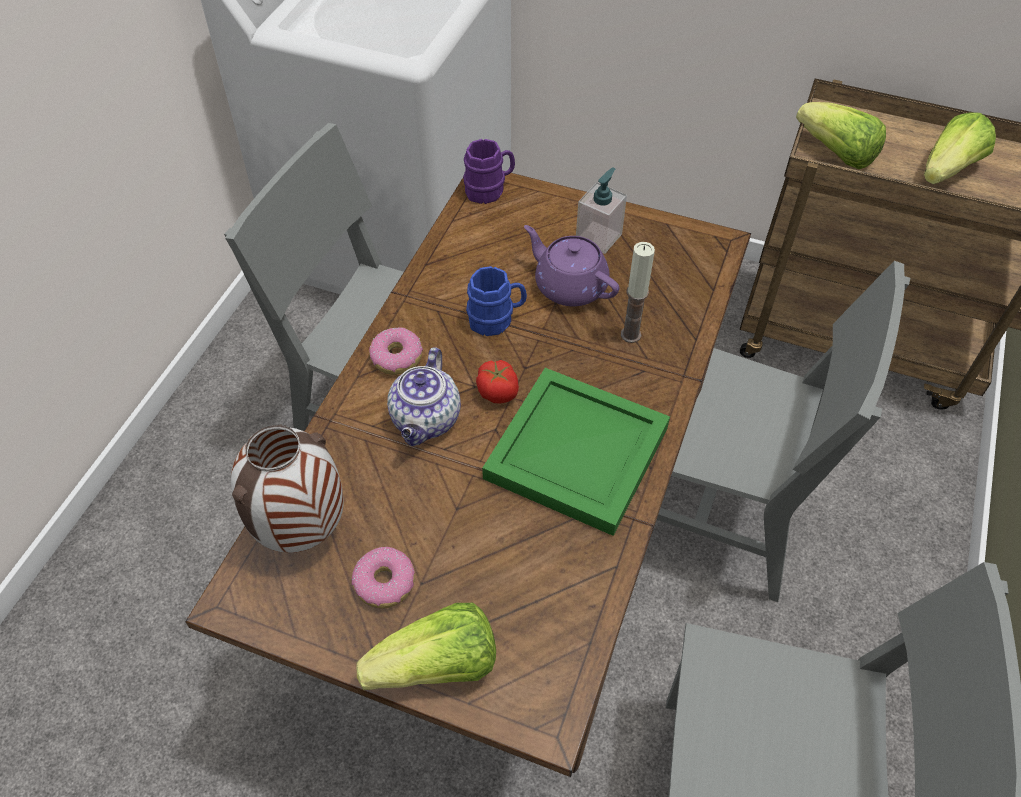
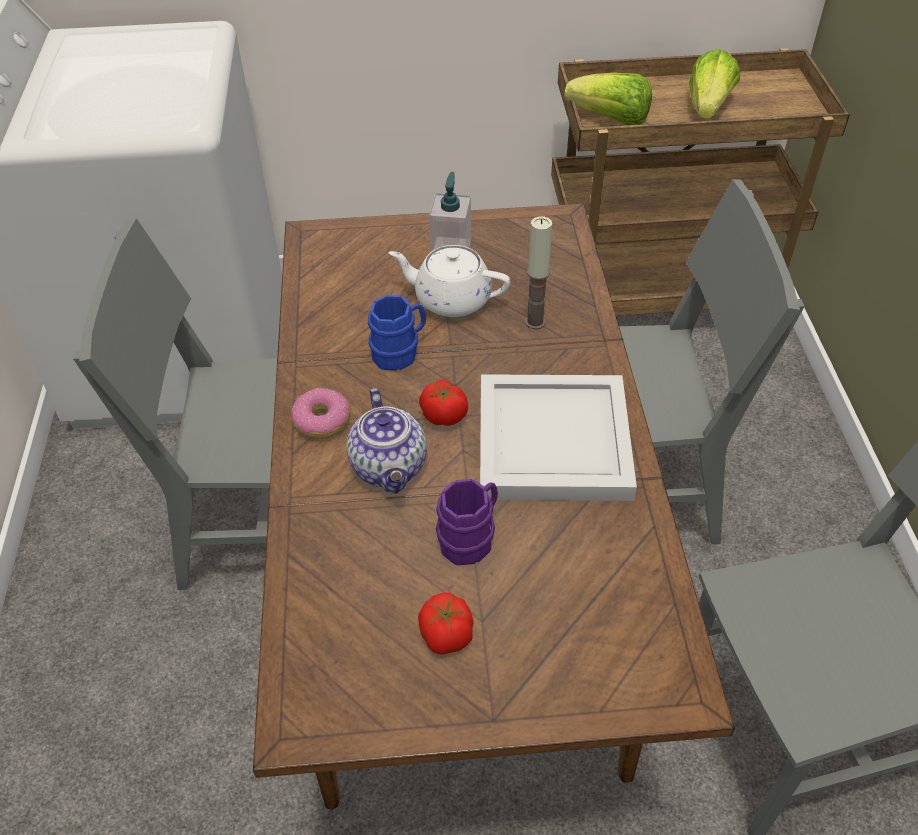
camera: 25 degrees left, 5 degrees down
(302, 529) = (326, 621): vase -> none
(385, 583) = (446, 636): donut -> tomato
(438, 666) = (549, 691): lettuce -> none
(490, 189) = (319, 239): purple mug -> purple mug (471, 537)
(569, 286) = (451, 299): purple teapot -> white teapot
(578, 455) = (556, 443): green tray -> white tray

